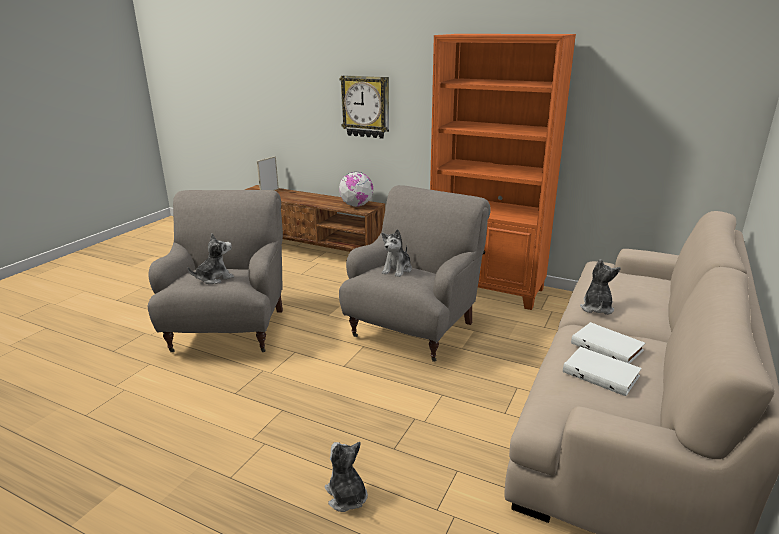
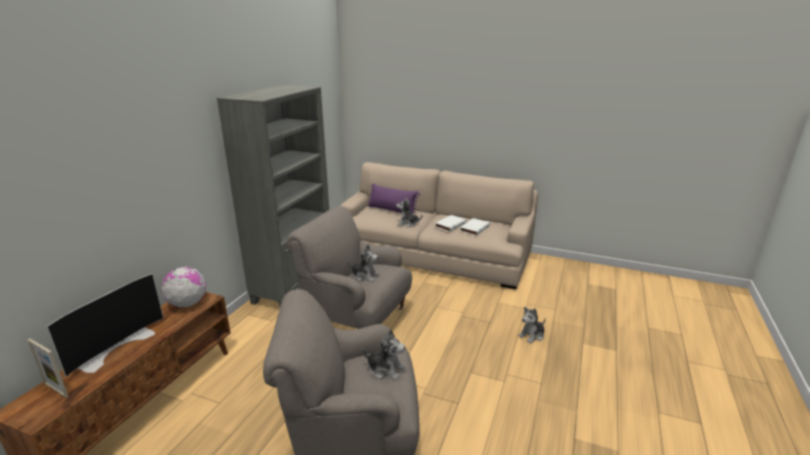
camera: 95 degrees left, 0 degrees up
(214, 278) = (385, 369): plush toy -> plush toy turned 150 degrees clockwise
(306, 196) = (116, 347): none -> television
(366, 106) = (143, 198): wall clock -> none
(487, 289) = (294, 286): orange bookcase -> grey bookcase
(647, 294) = (392, 210): none -> purple pillow

